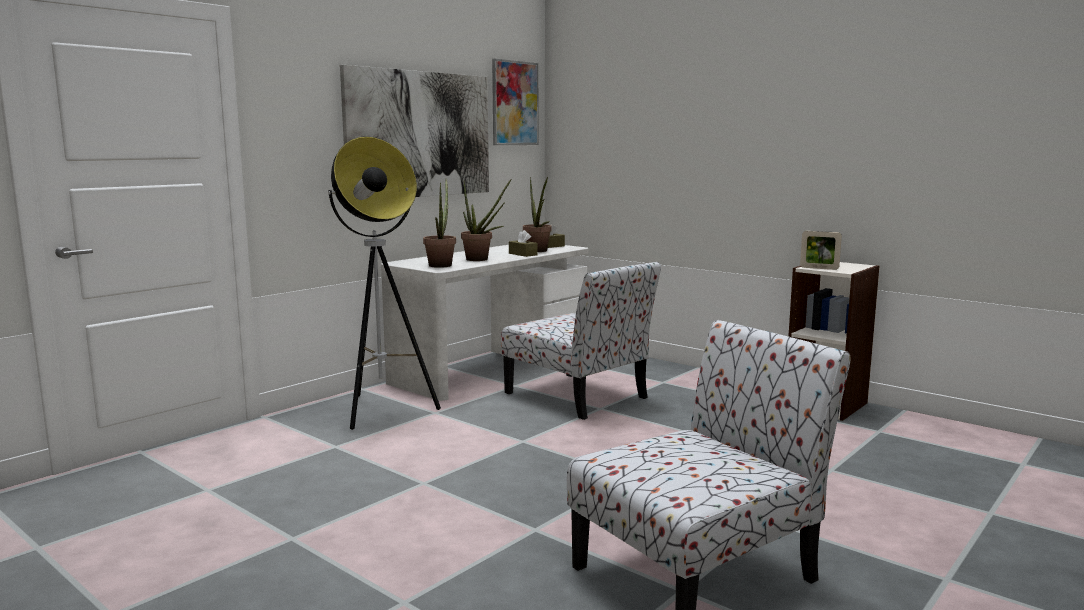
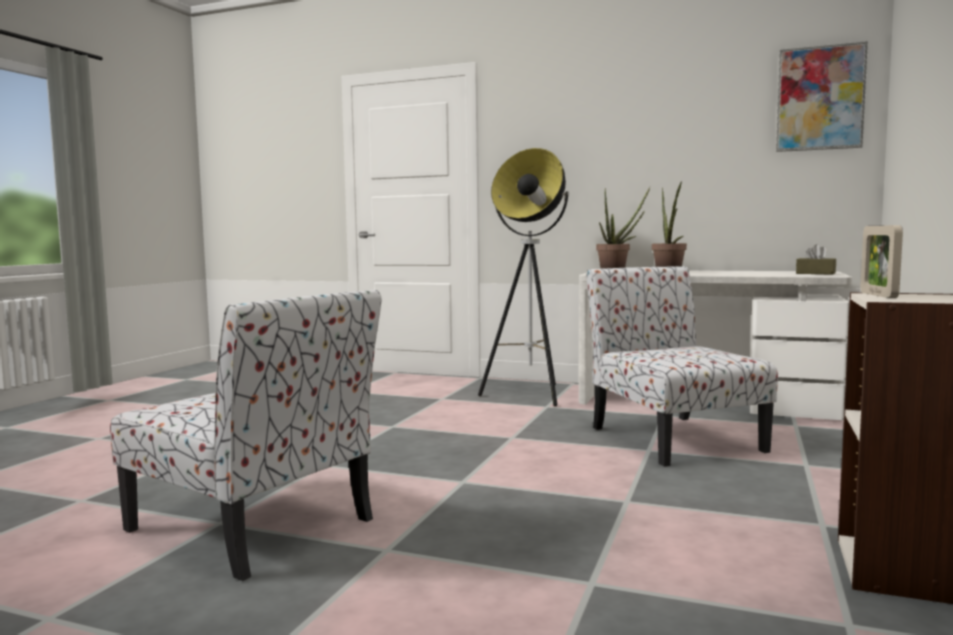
camera: 70 degrees right, 5 degrees down
(419, 134) = (661, 146): picture -> none
(523, 254) = (734, 274): brown tissue box -> none
(538, 251) = (767, 274): potted plant -> none
(578, 396) = (672, 438): chair -> chair turned 135 degrees clockwise

